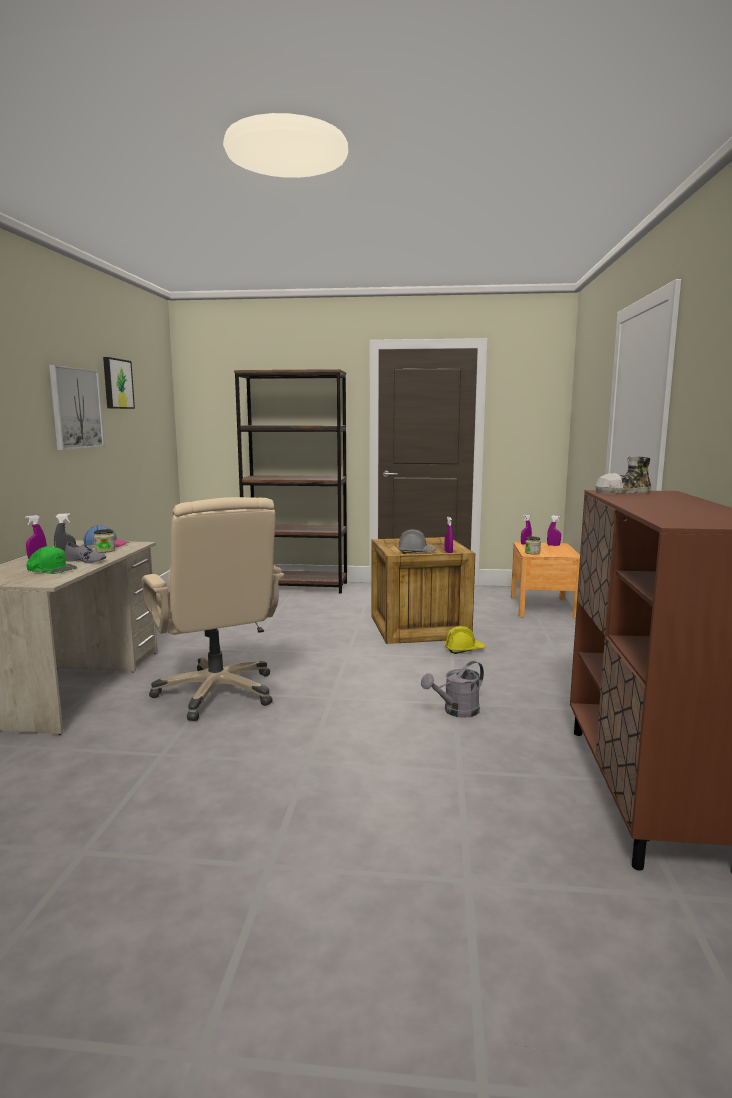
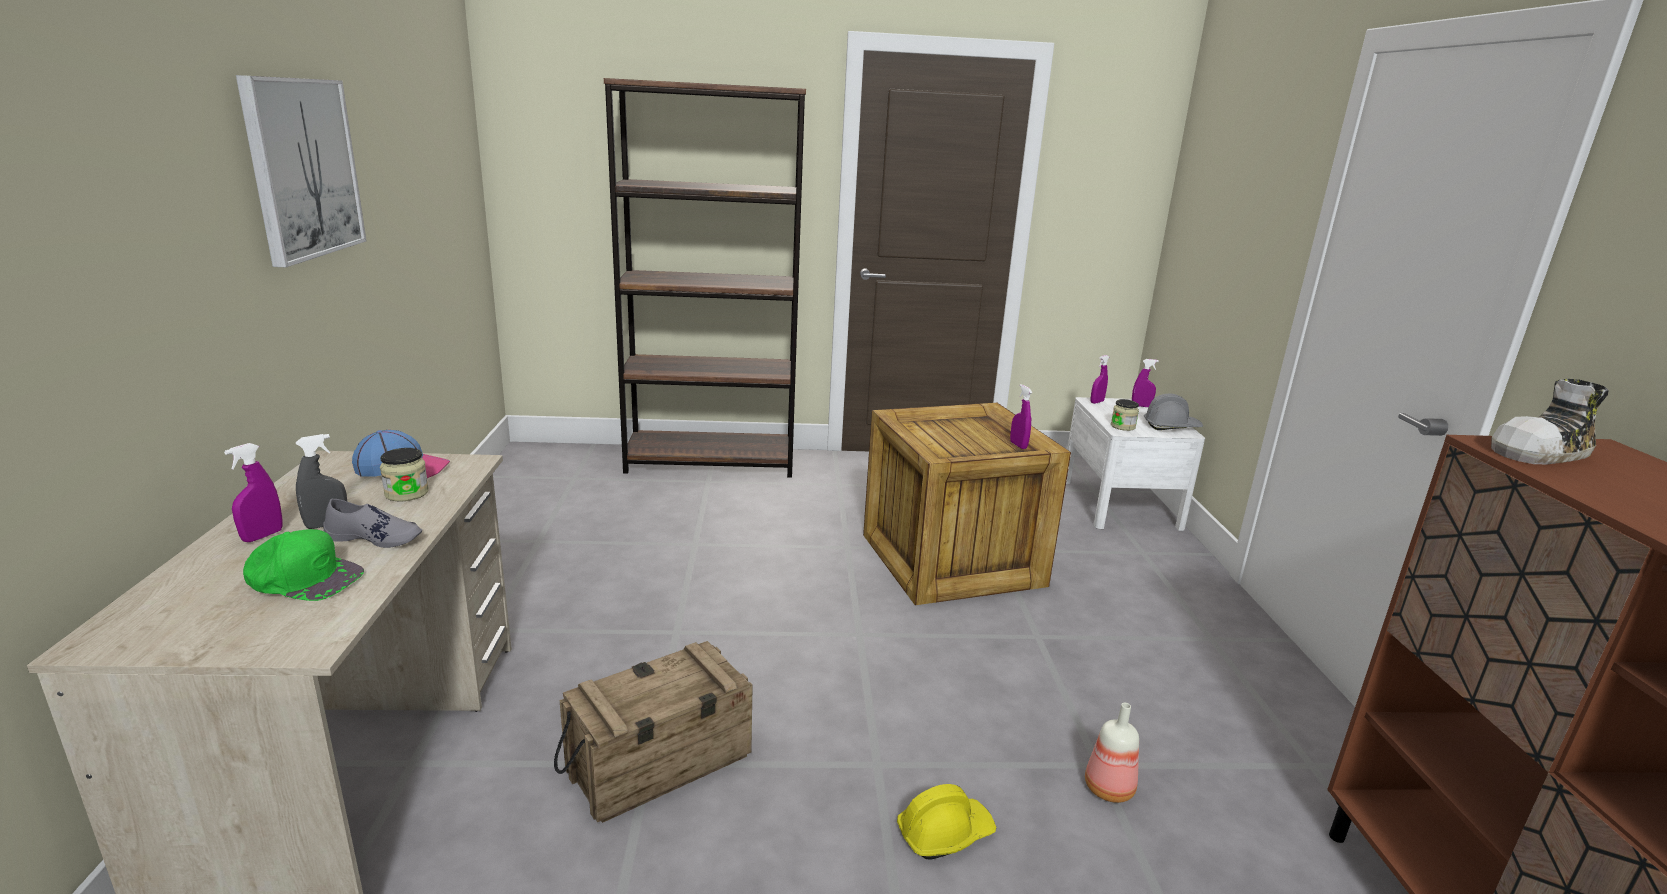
camera: 10 degrees left, 10 degrees up
(117, 384) = (378, 104): picture -> none
(217, 693) = (660, 765): beige office chair -> crate
(416, 552) = (965, 445): grey hard hat -> grey hard hat (1171, 426)
(456, 711) = (1110, 789): grey watering can -> bottle
(464, 649) = (1048, 615): yellow hard hat -> yellow hard hat (944, 833)
(542, 607) = (1120, 504): brown nightstand -> white nightstand

